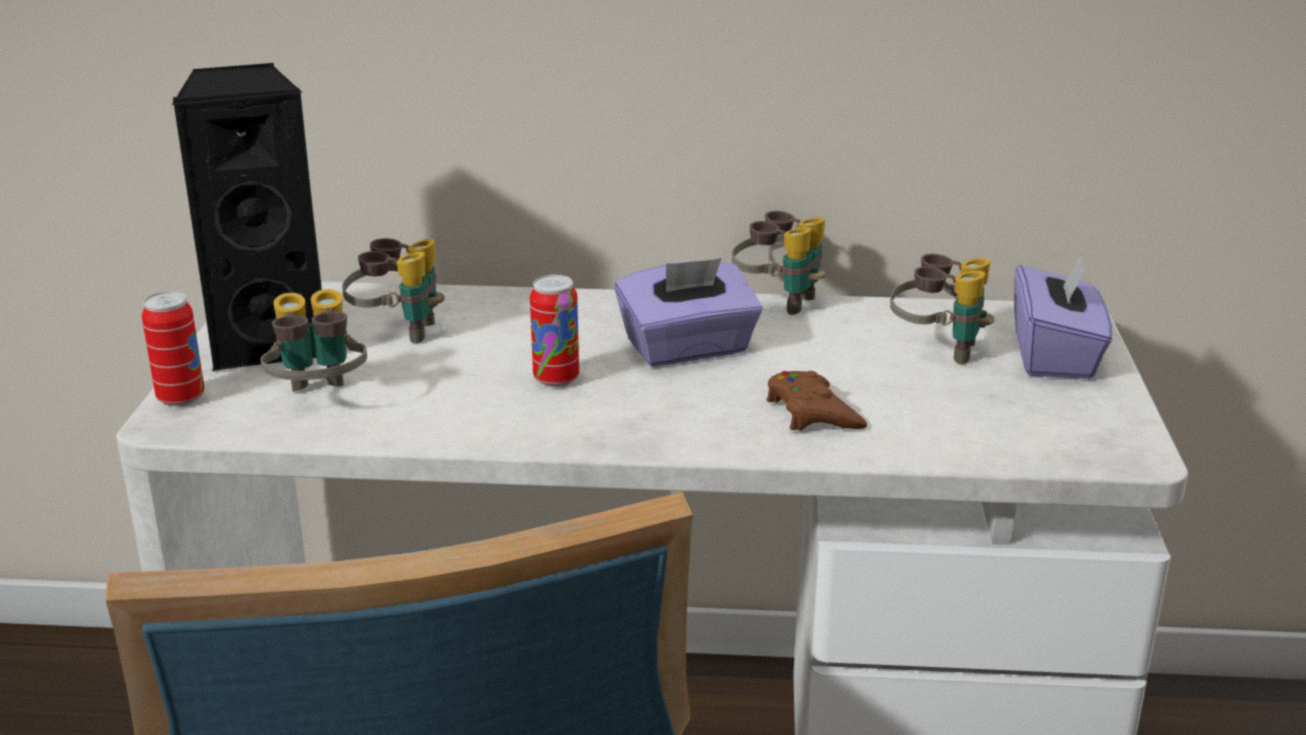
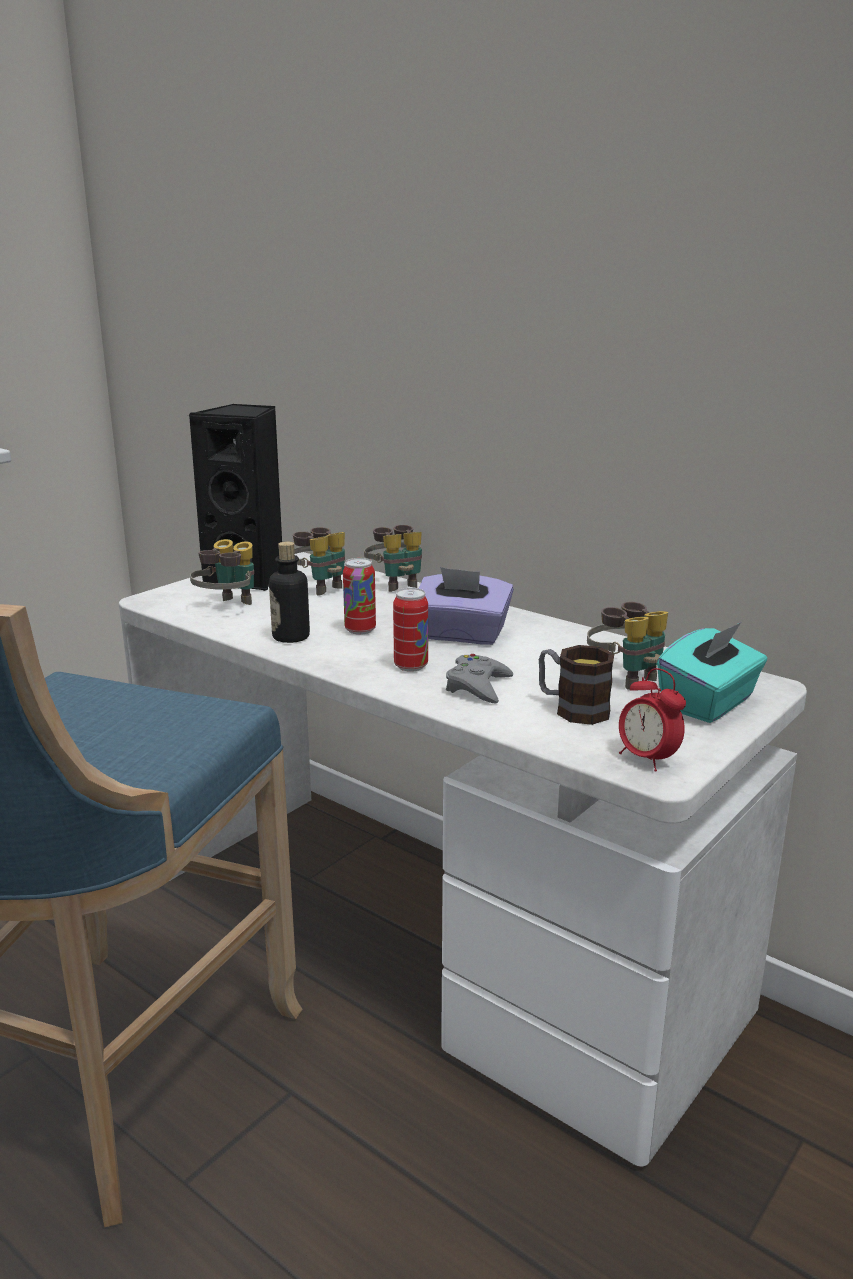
camera: 35 degrees right, 5 degrees down
(181, 398) = (170, 591): can -> can (411, 666)
(483, 417) = (291, 637): none -> bottle
(779, 301) = (564, 625): binoculars -> binoculars (396, 584)
(812, 412) = (478, 686): brown game controller -> grey game controller
(946, 407) = (572, 709): none -> mug
(1055, 355) = (709, 703): purple tissue box -> turquoise tissue box
(1098, 442) = (647, 759): none -> alarm clock

